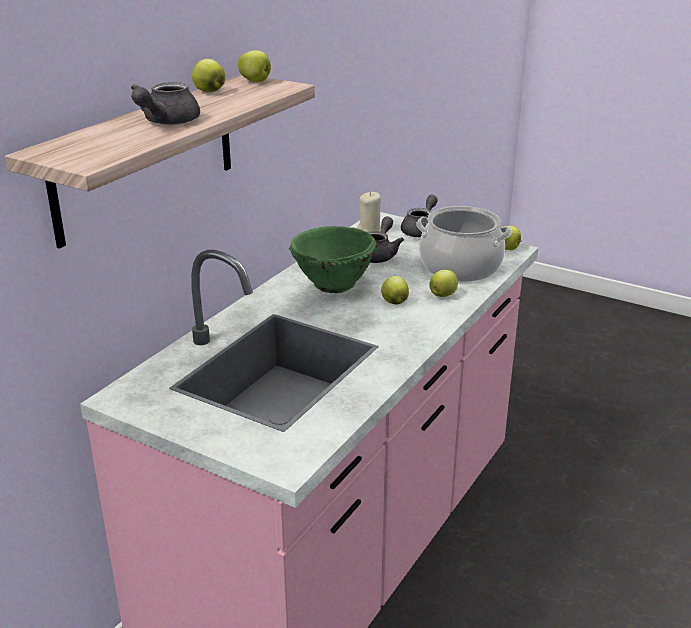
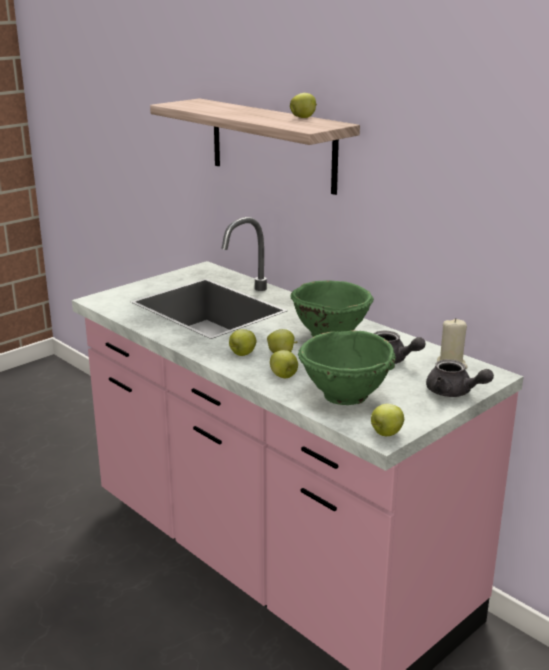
camera: 105 degrees right, 5 degrees down
(165, 122) = (232, 111): grey teapot -> none
(256, 81) = (327, 125): apple -> apple (242, 354)
(460, 267) = (345, 396): cooking pot -> green bowl

